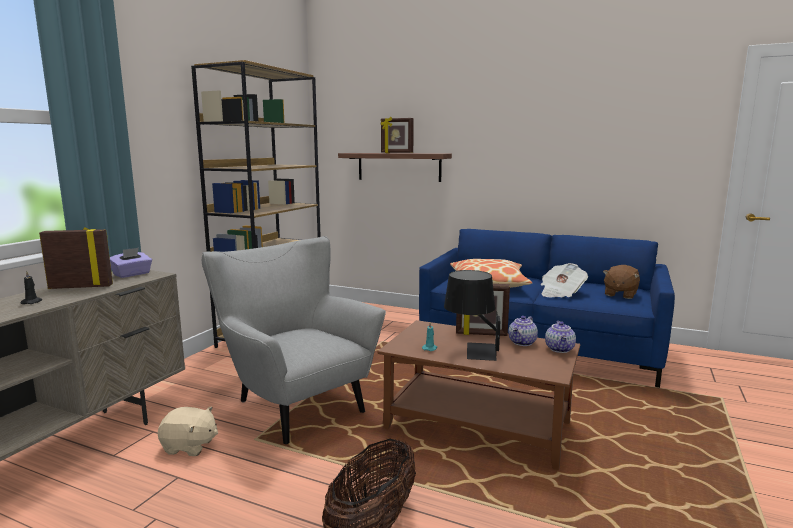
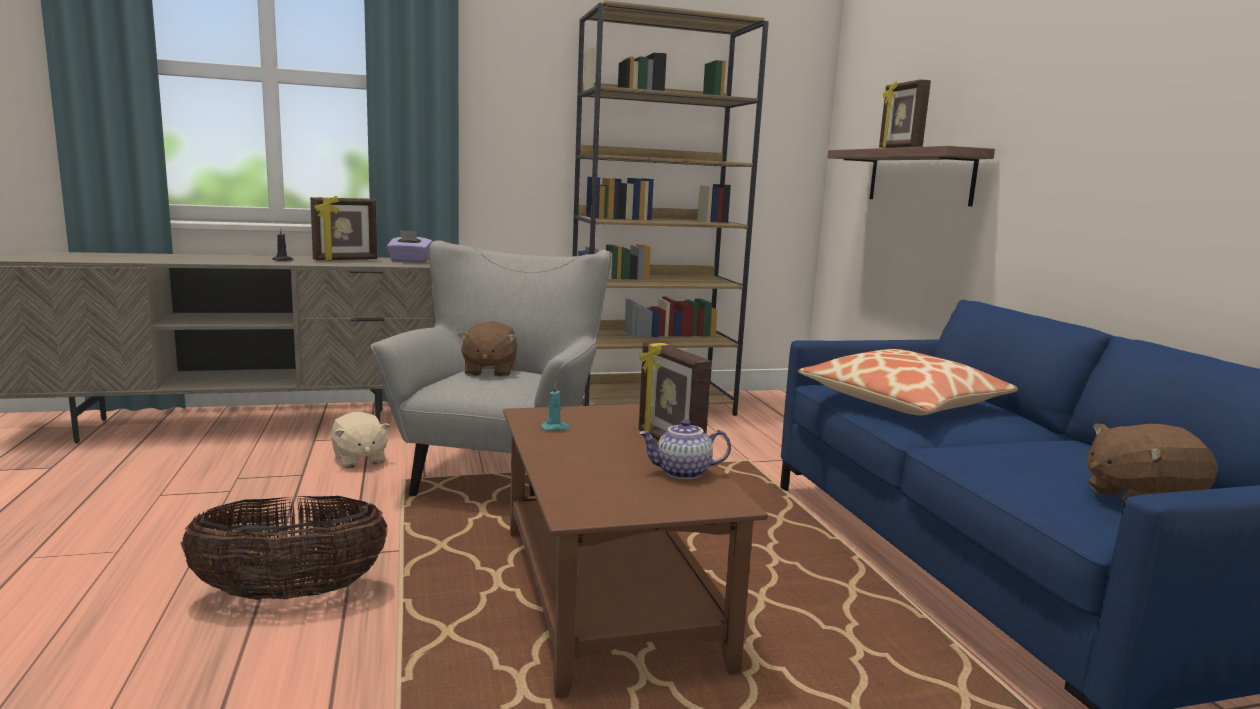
camera: 50 degrees right, 0 degrees up
(81, 287) = (345, 260): picture frame -> picture frame turned 105 degrees clockwise
(287, 337) = (489, 371): none -> brown plush toy
(471, 350) = (587, 449): black table lamp -> none
(560, 293) = (997, 453): newspaper -> none
(560, 349) = (703, 502): teapot -> none

